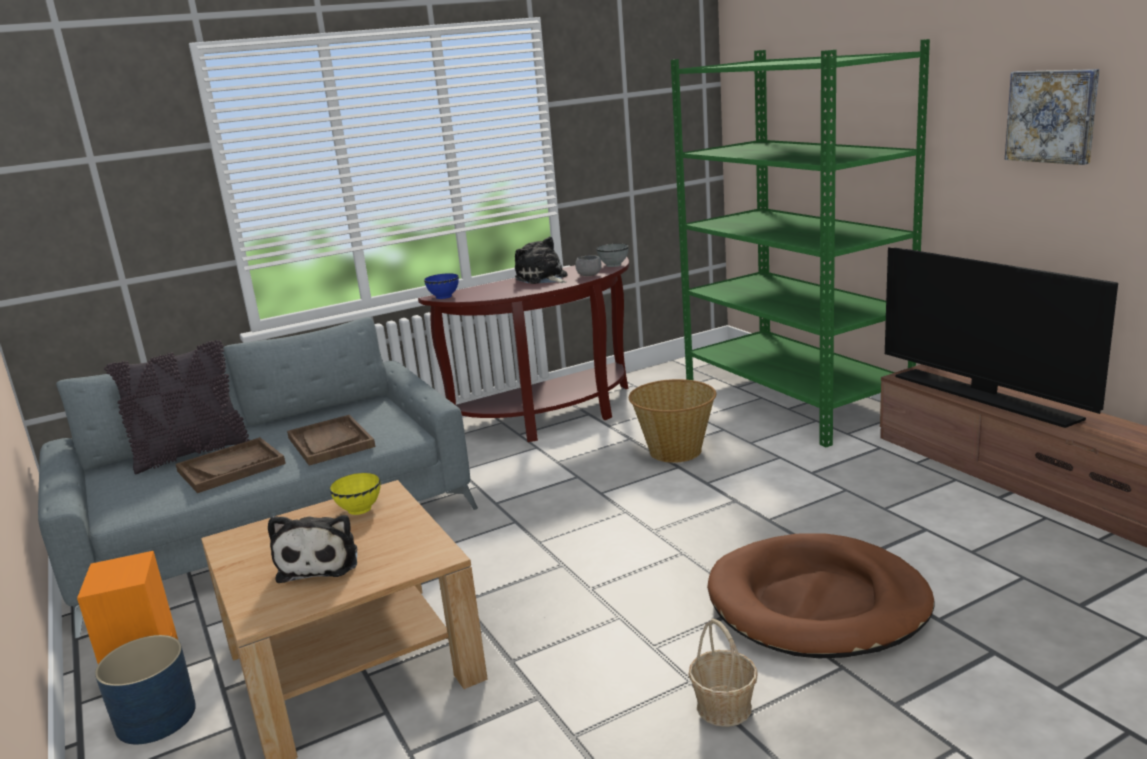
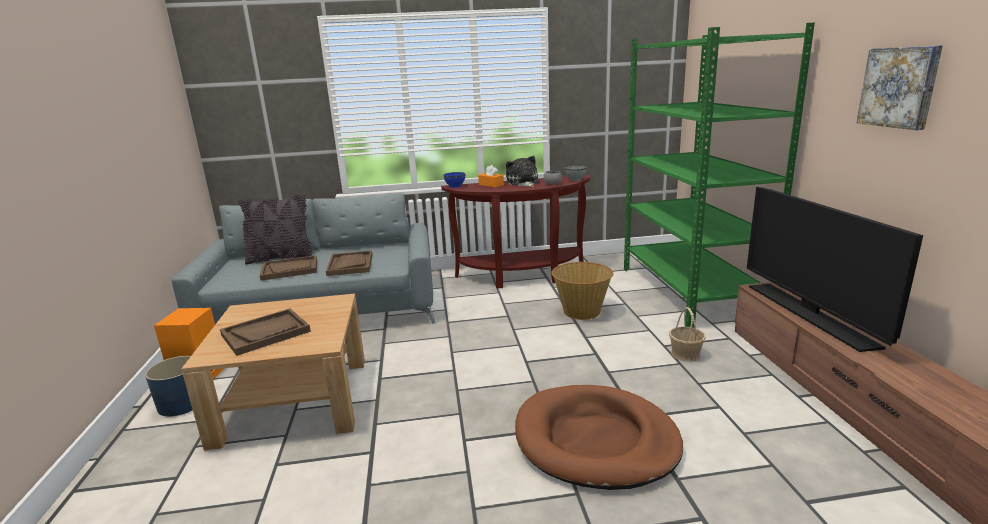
camera: 20 degrees right, 0 degrees up
(320, 562) = (266, 333): plush toy -> brown tray
(359, 509) = (317, 306): yellow bowl -> none
(497, 287) = (491, 185): none -> orange tissue box
(724, 707) = (474, 496): basket -> basket (685, 354)

